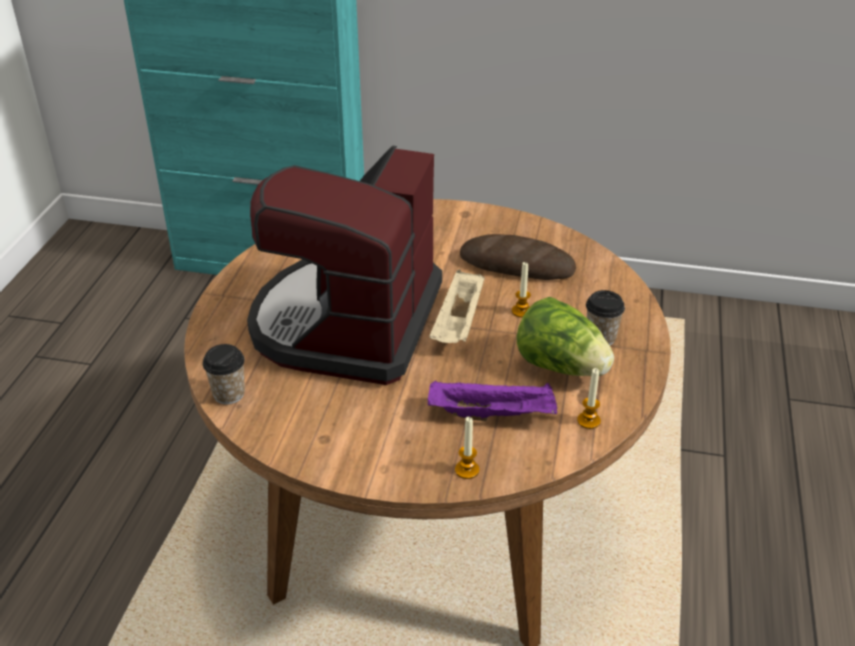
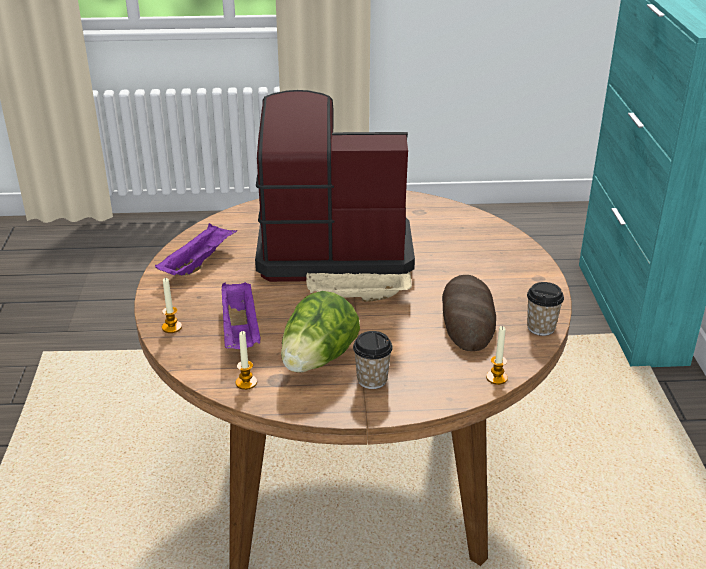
camera: 75 degrees right, 5 degrees down
(229, 394) = (231, 219): cup -> cup (541, 328)
(328, 435) = (198, 263): none -> purple tray
(521, 311) = (392, 329): candle -> candle (496, 378)

